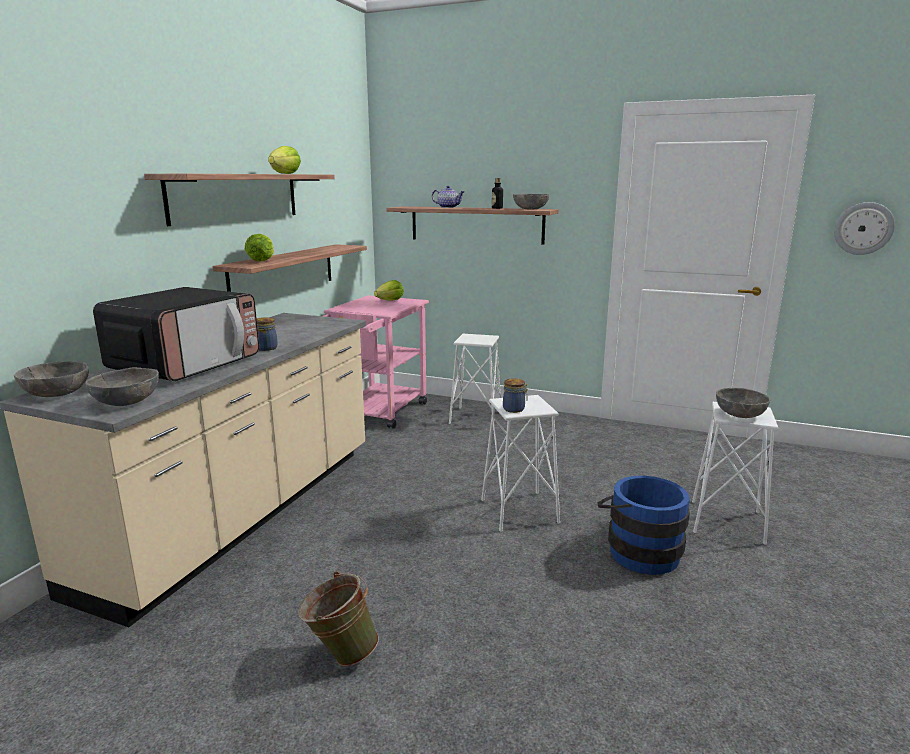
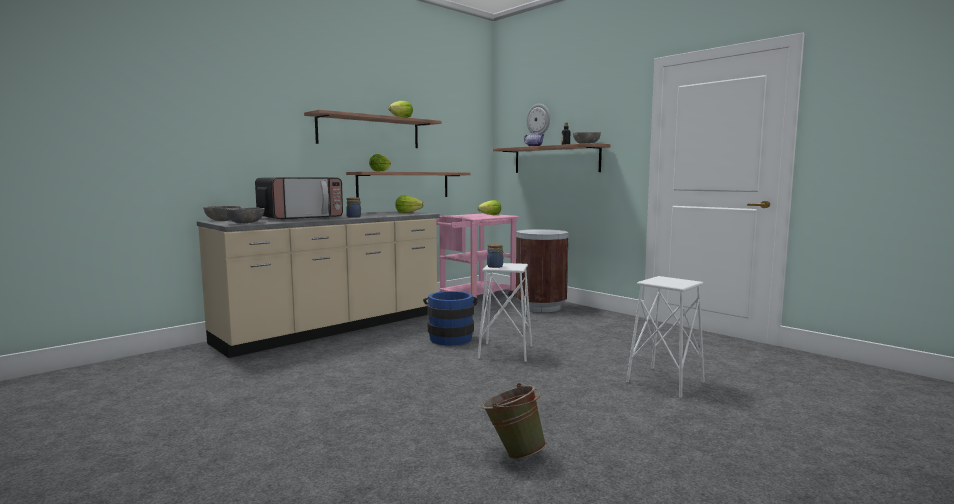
camera: 25 degrees right, 10 degrees down
(316, 322) = (408, 213): none -> lettuce
(340, 654) = (314, 386): green bucket -> green bucket (513, 452)
(475, 417) = (541, 307): white stool -> brown trash can
(638, 551) = (565, 382): blue bucket -> blue bucket (450, 337)
(739, 414) = (664, 281): grey bowl -> none
(863, 228) = (859, 143): wall clock -> wall clock (538, 119)

